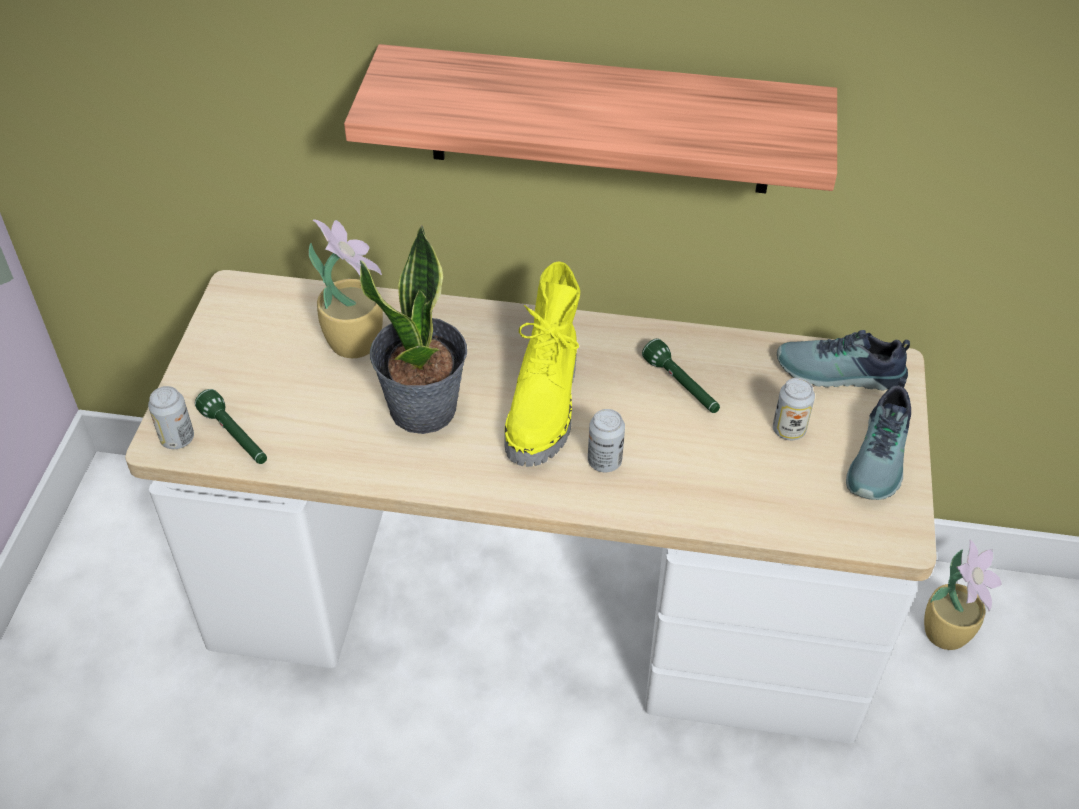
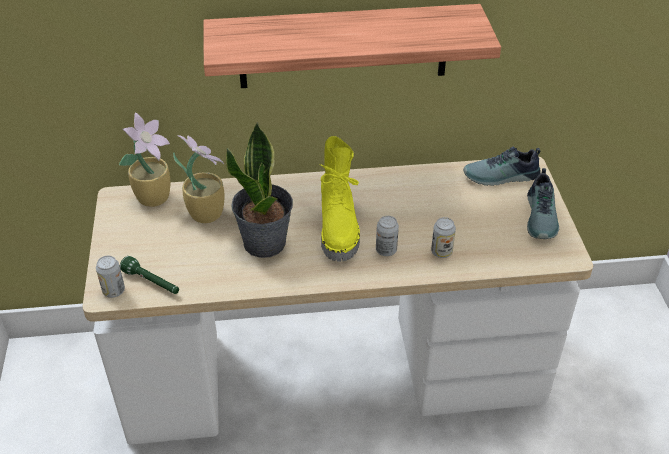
camera: 15 degrees left, 5 degrees down
(682, 386) = (414, 201): green flashlight -> none
(788, 430) = (485, 212): can -> can (441, 252)
(947, 632) = (577, 329): potted plant -> potted plant (155, 196)

